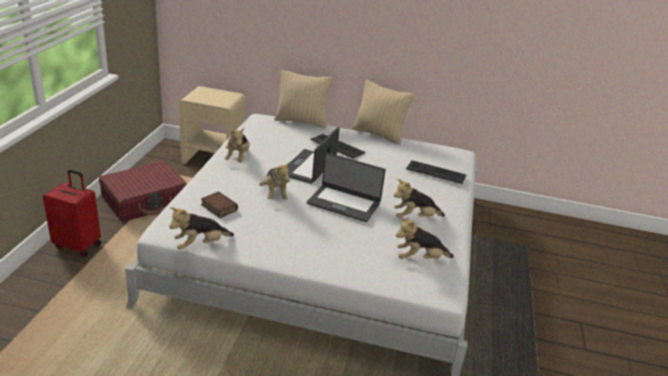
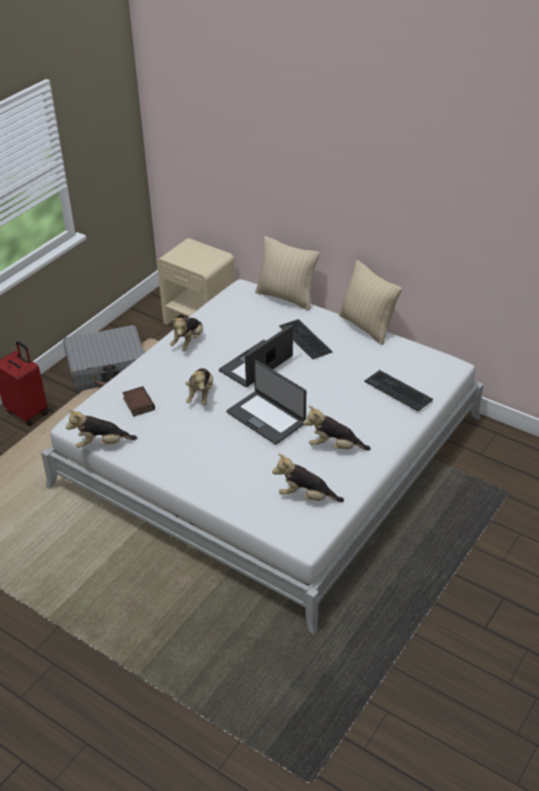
camera: 25 degrees right, 10 degrees up
(145, 201) = (108, 368): red suitcase -> grey suitcase

